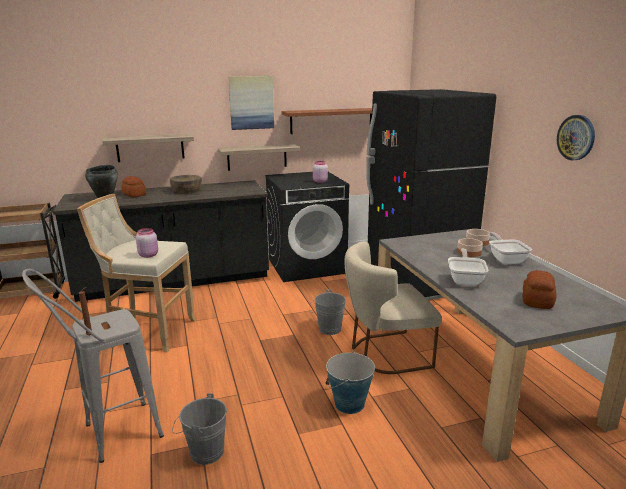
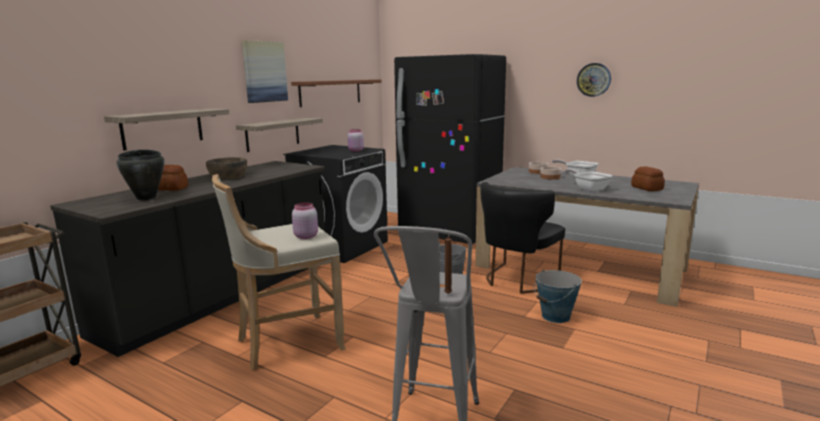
camera: 40 degrees left, 5 degrees down
(203, 452) = (528, 393): grey bucket -> none
(385, 354) = (517, 280): beige chair -> black chair

